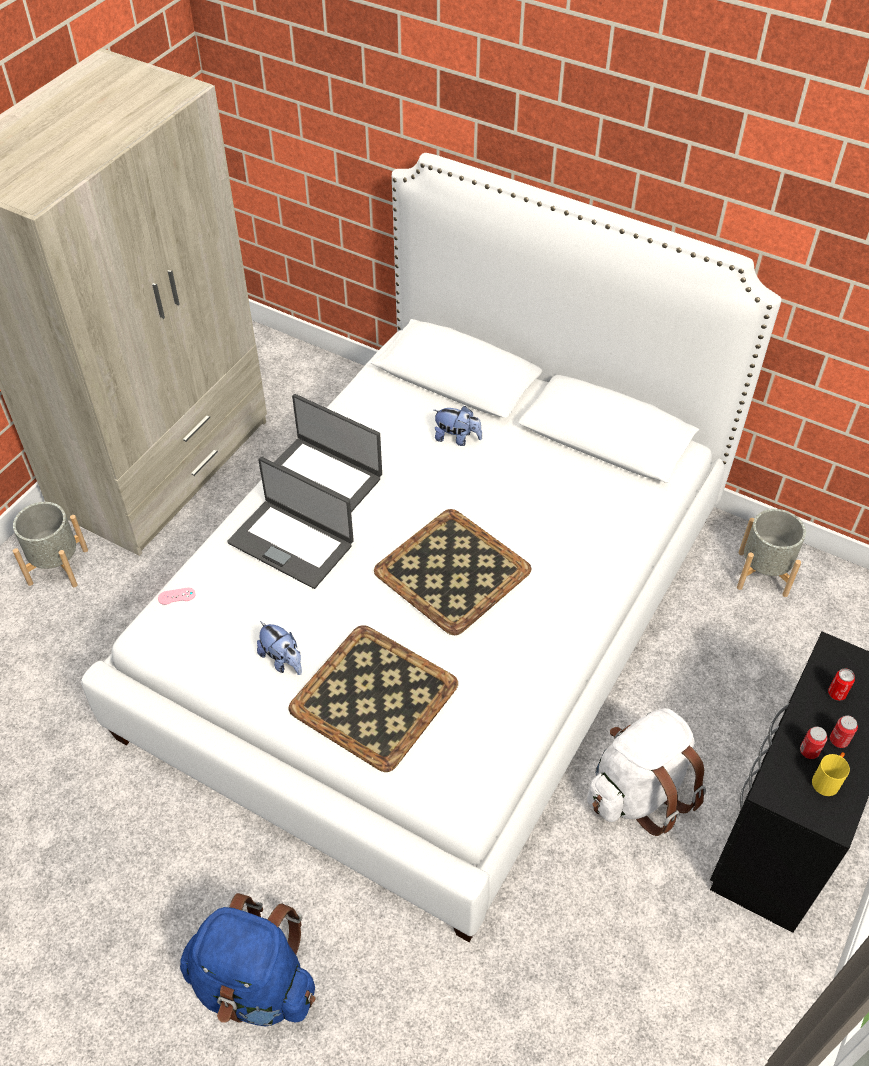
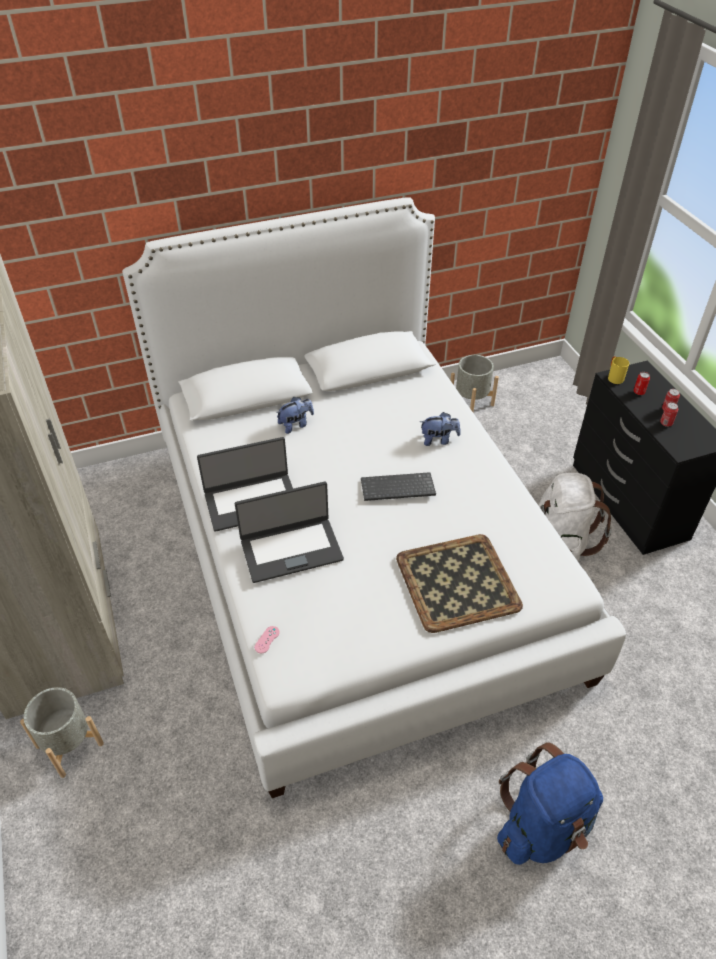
camera: 50 degrees left, 5 degrees down
(283, 660) = (383, 612): plush toy -> plush toy (438, 440)
(450, 571) = (397, 489): tray -> keyboard
(827, 780) = (688, 428): yellow mug -> yellow mug (614, 377)

